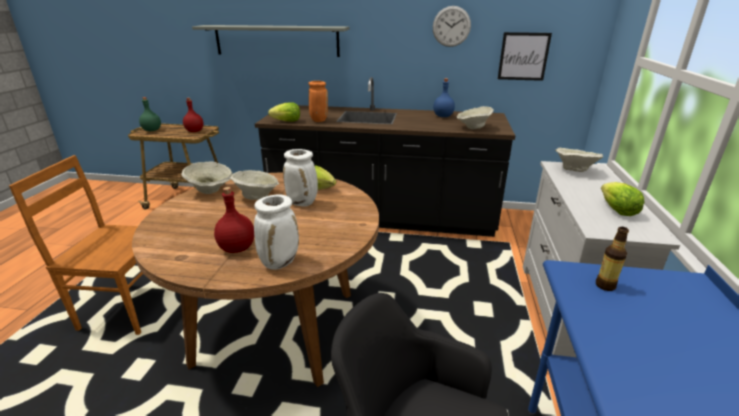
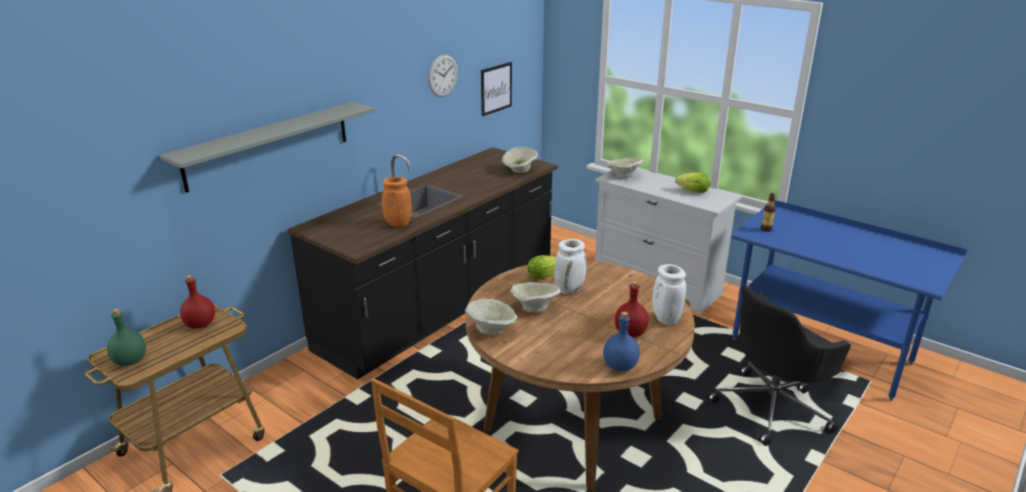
camera: 60 degrees left, 0 degrees up
(287, 121) = (377, 240): lettuce -> none
(442, 116) = (468, 170): blue bottle -> blue bottle (619, 366)

